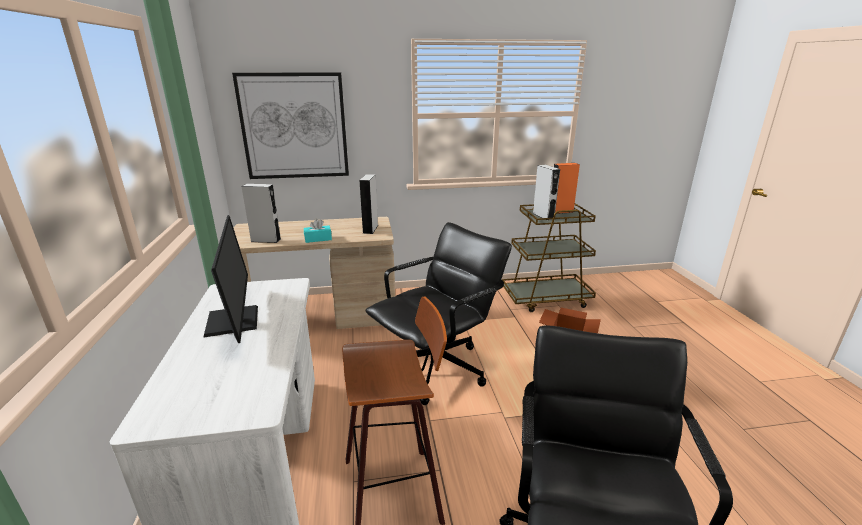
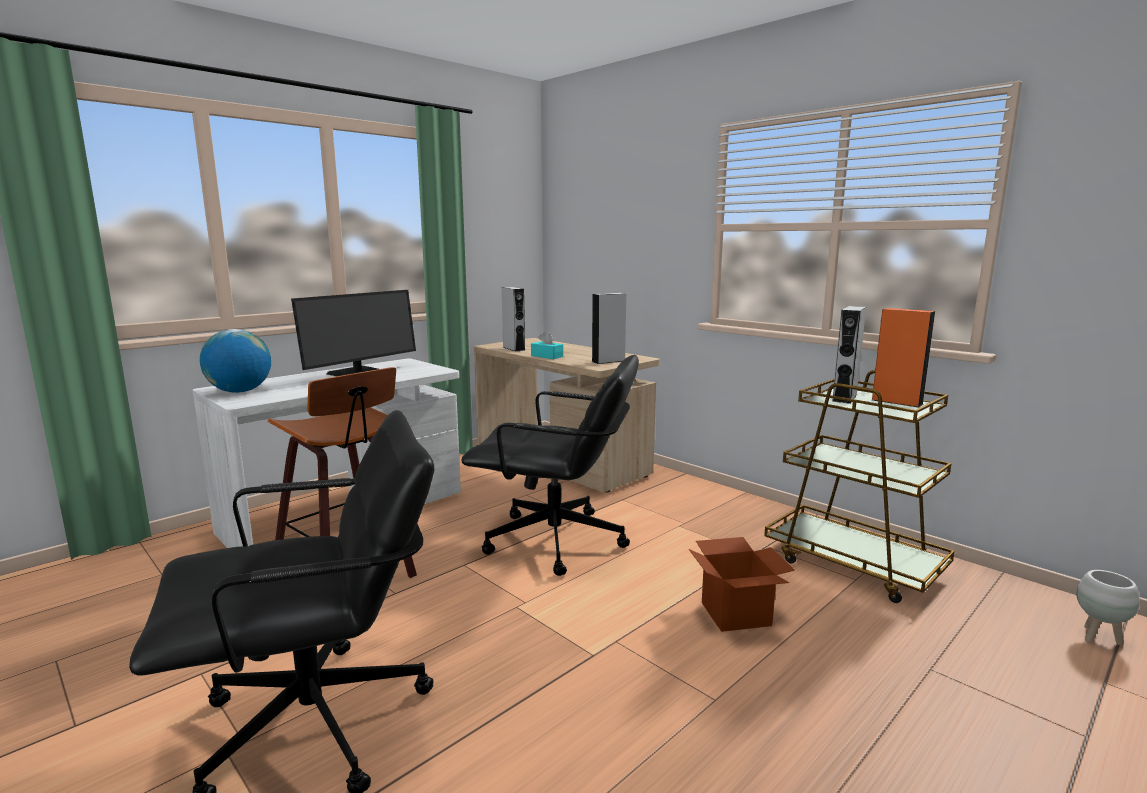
camera: 55 degrees right, 10 degrees down
(196, 405) = (240, 391): none -> globe
(294, 126) = (599, 239): picture -> none
(631, 287) = (1097, 638): none -> white planter

